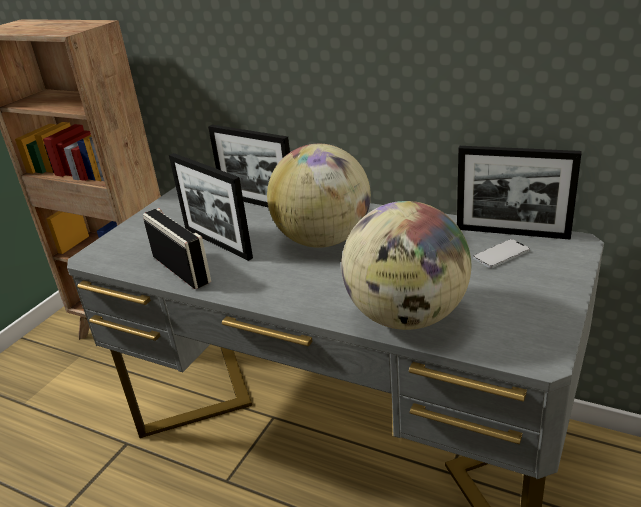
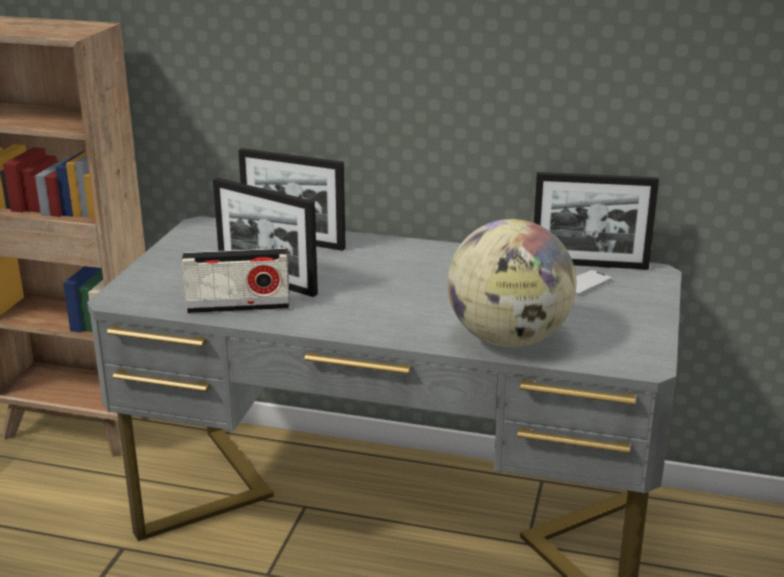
camera: 15 degrees left, 5 degrees down
(181, 269) = (238, 307): radio -> radio turned 135 degrees clockwise
(323, 240) = (390, 276): globe -> none

